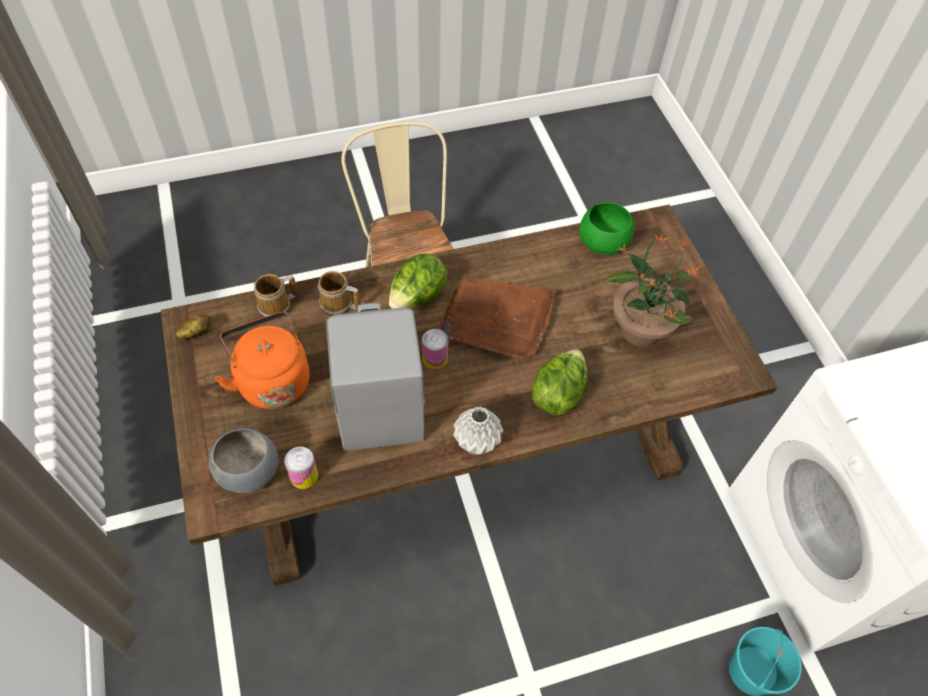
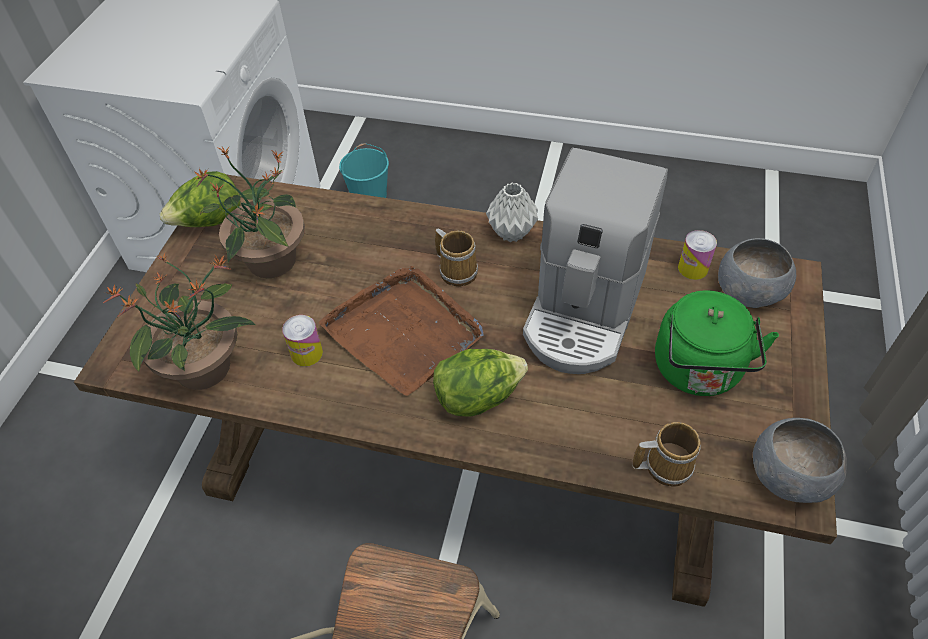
camera: 145 degrees left, 5 degrees down
(195, 333) = (787, 475): potato -> grey bowl
(272, 380) = (699, 372): orange kettle -> green kettle
(338, 305) = (583, 430): mug -> mug (457, 270)
(435, 358) = (502, 320): can -> can (307, 353)
(558, 394) = (405, 240): lettuce -> lettuce (210, 222)
(602, 242) = (205, 368): green bowl -> potted plant

